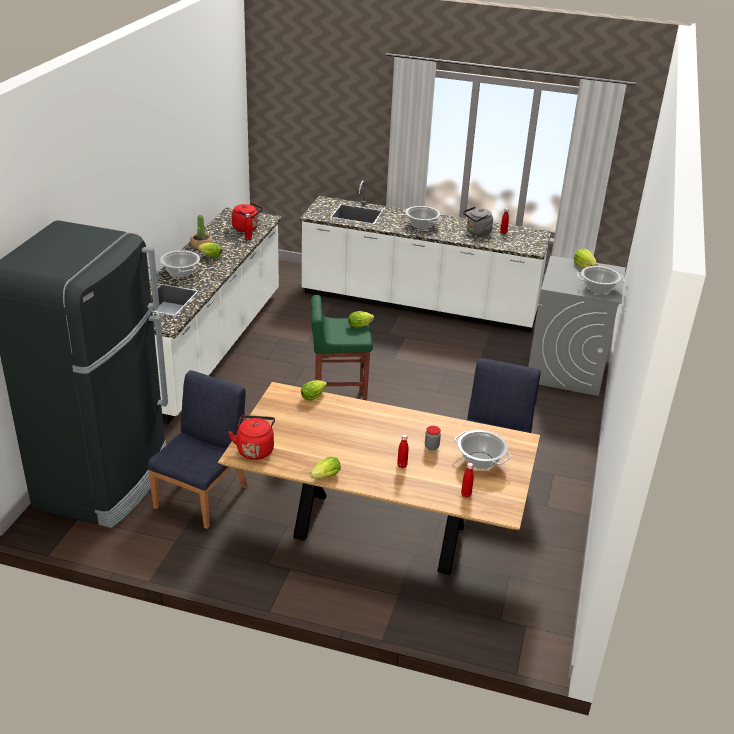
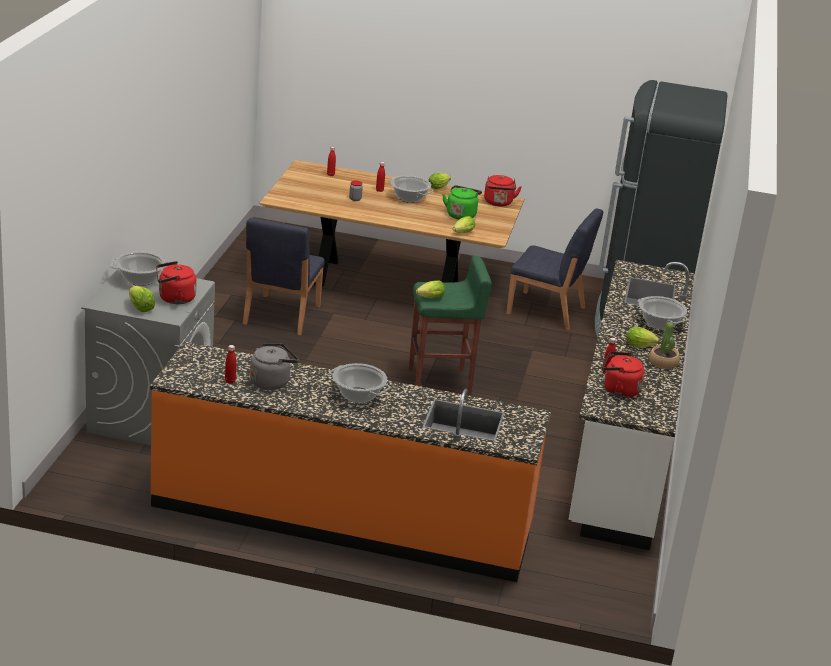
camera: 175 degrees right, 5 degrees down
(202, 496) = (547, 311): blue chair -> blue chair turned 90 degrees counterclockwise
(308, 426) = (461, 215): none -> green kettle
(419, 304) = (342, 518): white counter -> orange counter
(480, 461) = (315, 190): cooking pot -> cooking pot (409, 198)
(564, 274) = (174, 299): none -> red kettle

